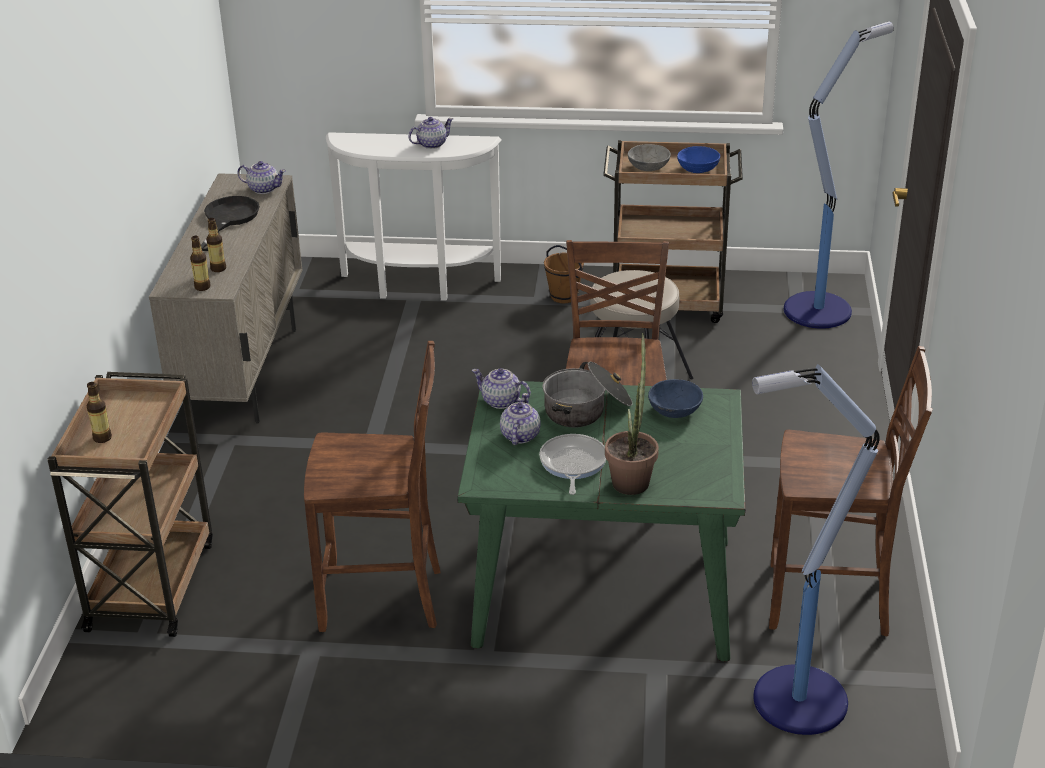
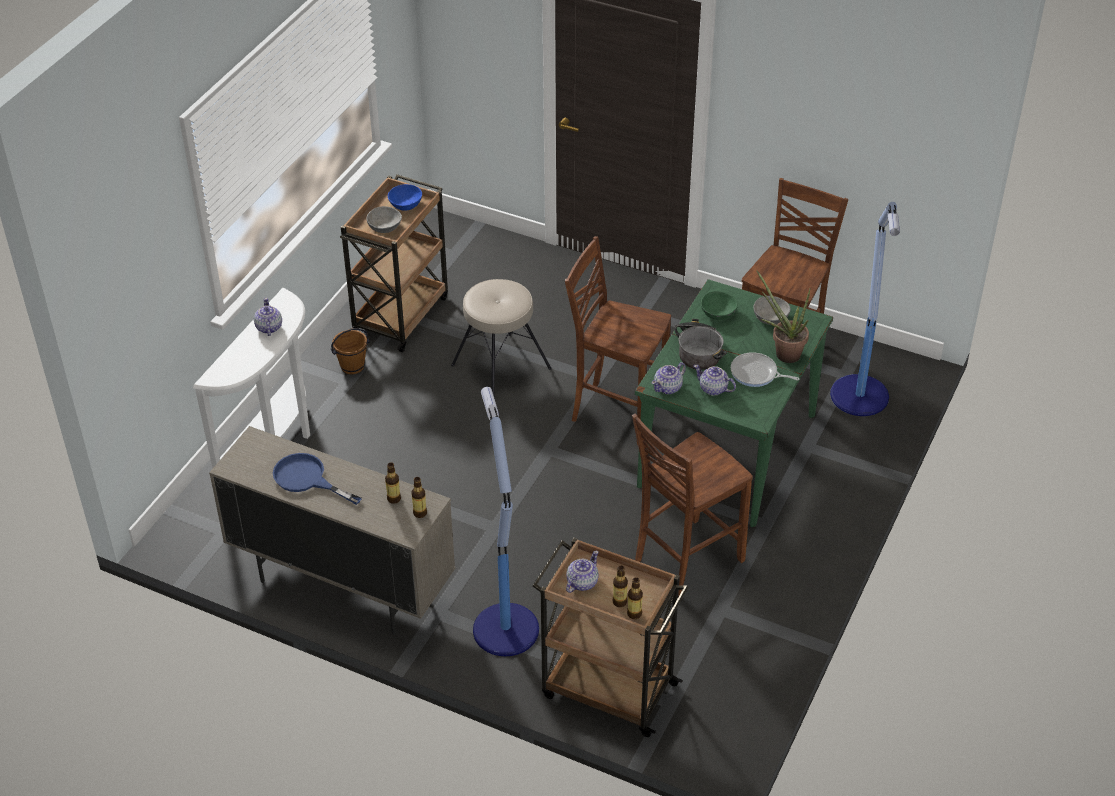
camera: 70 degrees left, 10 degrees up
(85, 452) = (634, 614): none -> bottle
(228, 219) = (307, 479): black frying pan -> blue frying pan
(263, 189) = (264, 448): teapot -> teapot (581, 582)
(384, 599) = (685, 560): brown chair -> brown chair turned 150 degrees counterclockwise
(674, 410) = (717, 313): blue bowl -> green bowl
(697, 454) = (770, 318): none -> grey bowl
(819, 309) = (461, 244): floor lamp -> floor lamp (505, 627)

